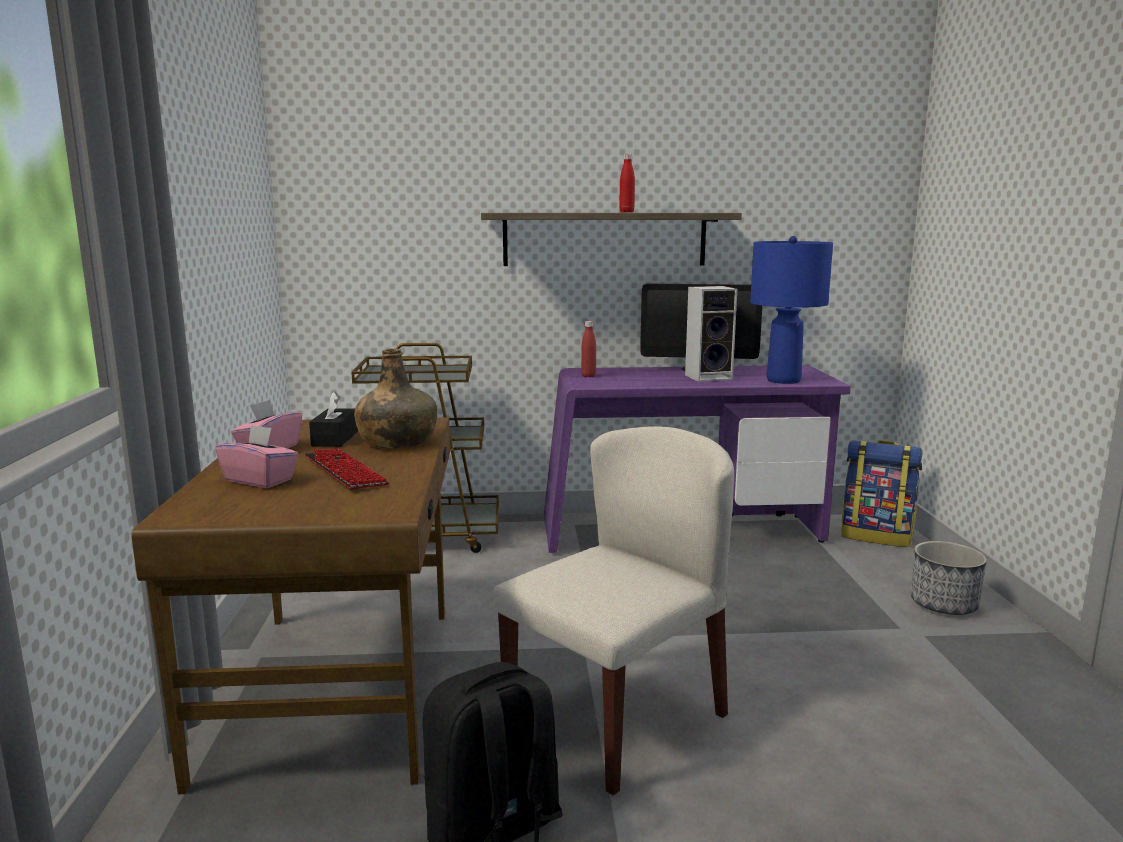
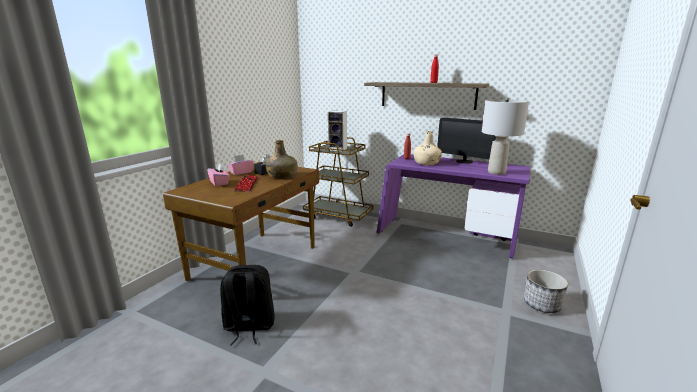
camera: 30 degrees right, 5 degrees up
(617, 718) = (331, 303): beige chair -> none
(641, 380) = (426, 163): none -> beige bottle
(709, 377) = (462, 166): speaker -> speaker (338, 149)
(784, 380) = (496, 172): blue table lamp -> grey table lamp
(877, 536) = (547, 262): backpack -> none

